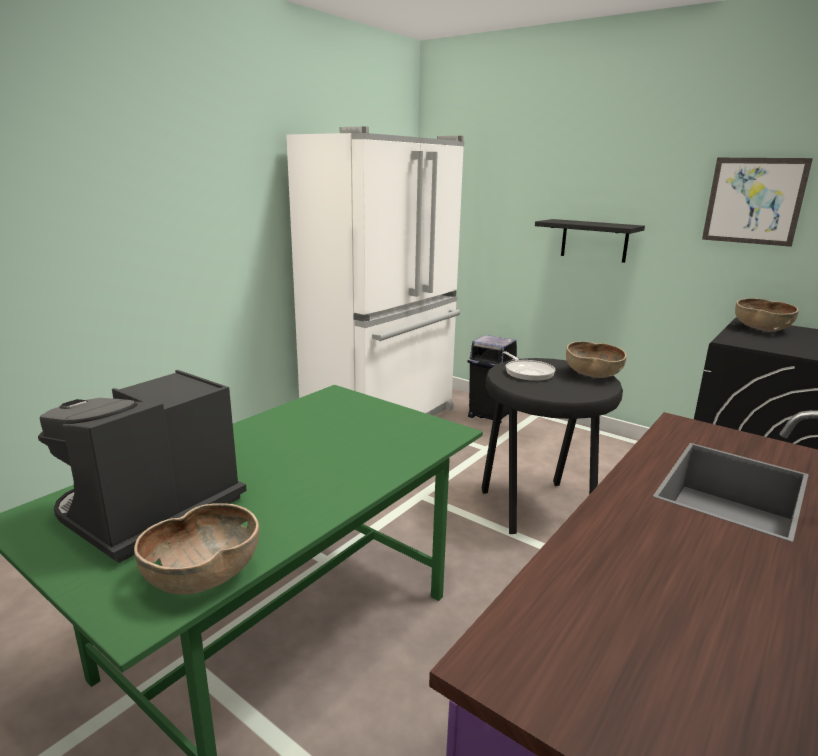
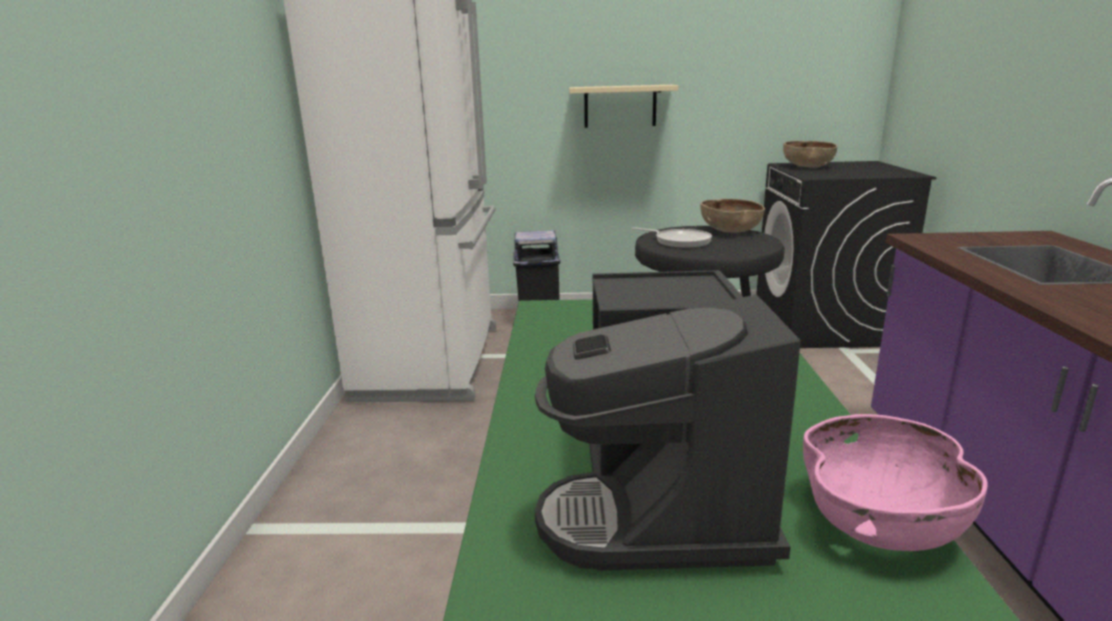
camera: 35 degrees left, 0 degrees up
(203, 576) = (879, 522): brown bowl -> pink bowl
(594, 240) = (620, 106): black shelf -> beige shelf
(754, 201) = (768, 51): picture -> none

